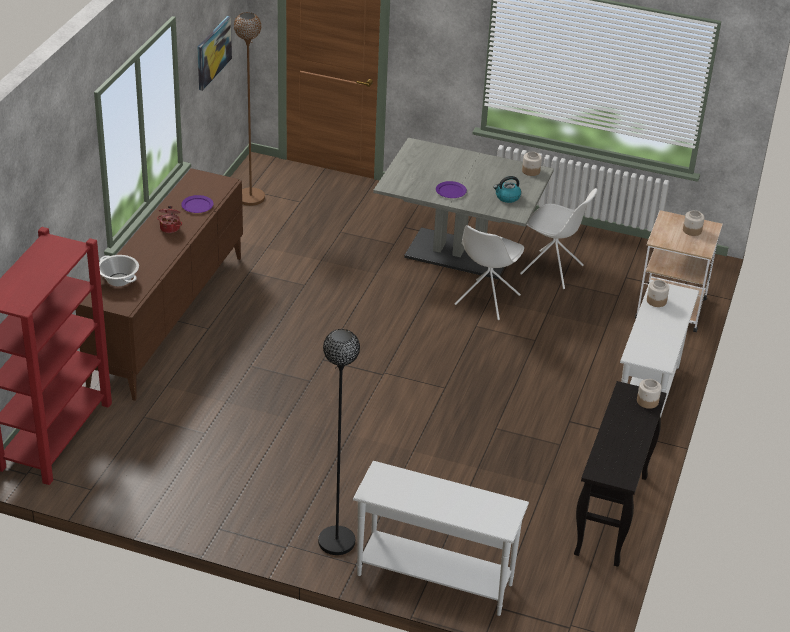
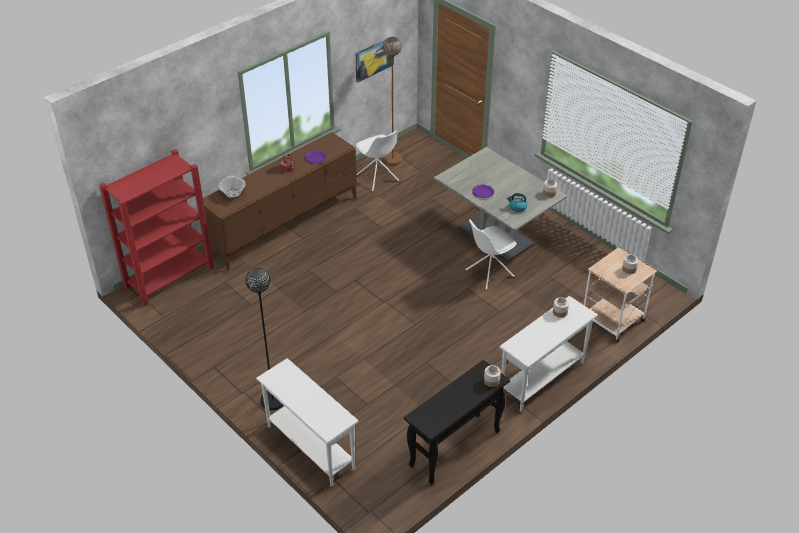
camera: 30 degrees right, 5 degrees up
(553, 270) = (550, 266): white chair -> white chair (378, 178)

